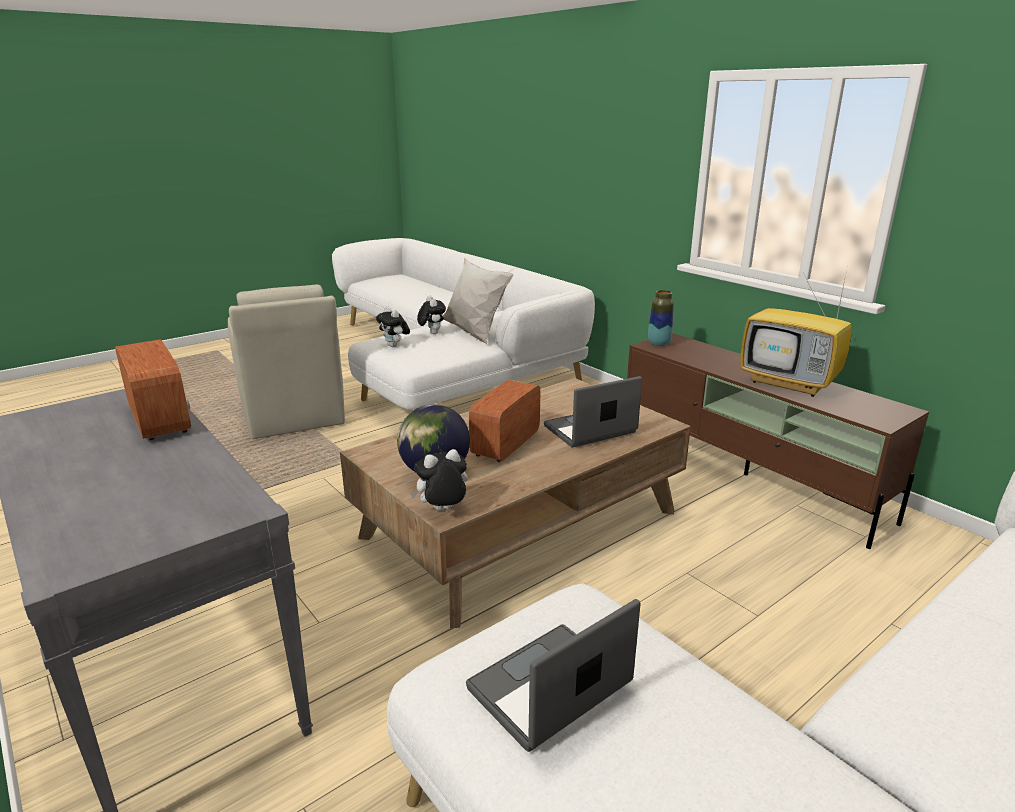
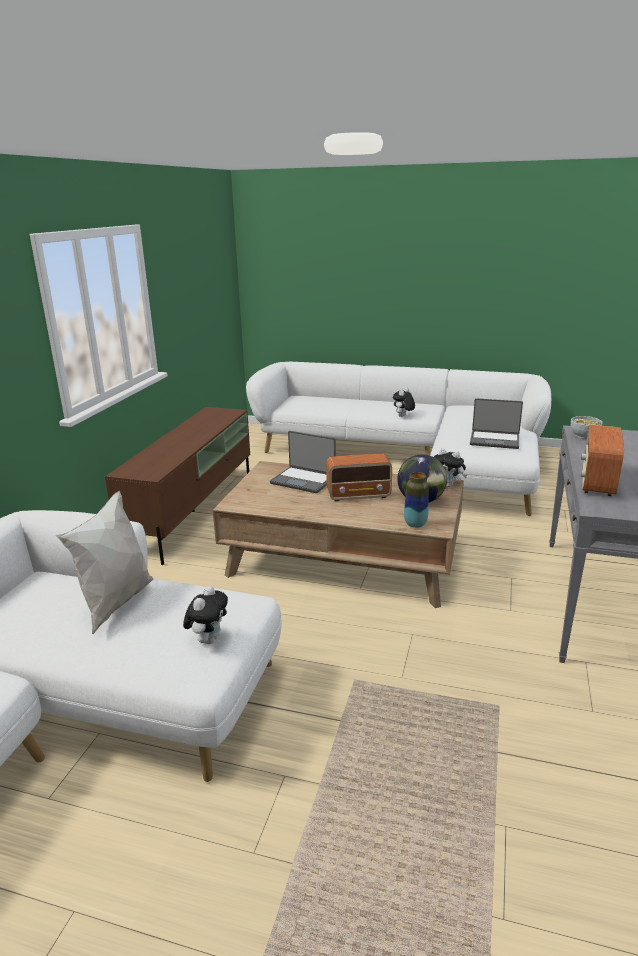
camera: 125 degrees left, 0 degrees up
(226, 498) = (584, 436): none -> bowl
(293, 416) = (316, 818): beige armchair -> none
(432, 333) = (138, 632): plush toy -> plush toy (403, 416)
(659, 344) = (145, 473): vase -> vase (415, 524)
(790, 384) = (196, 430): television -> none

